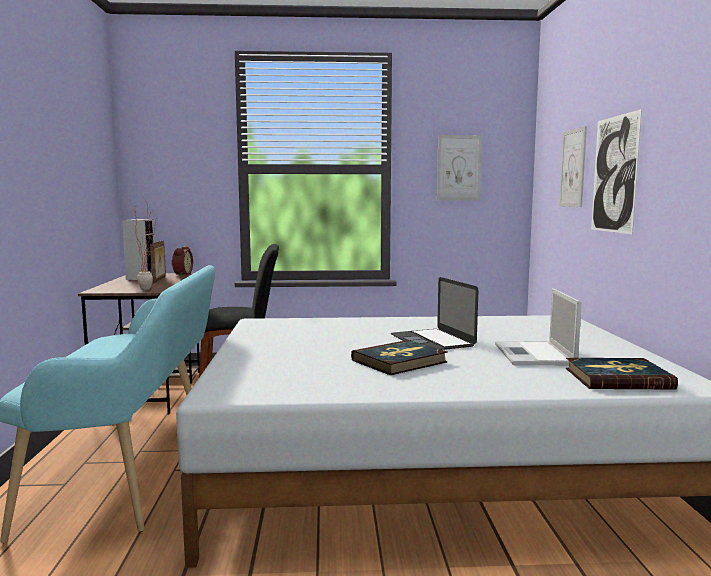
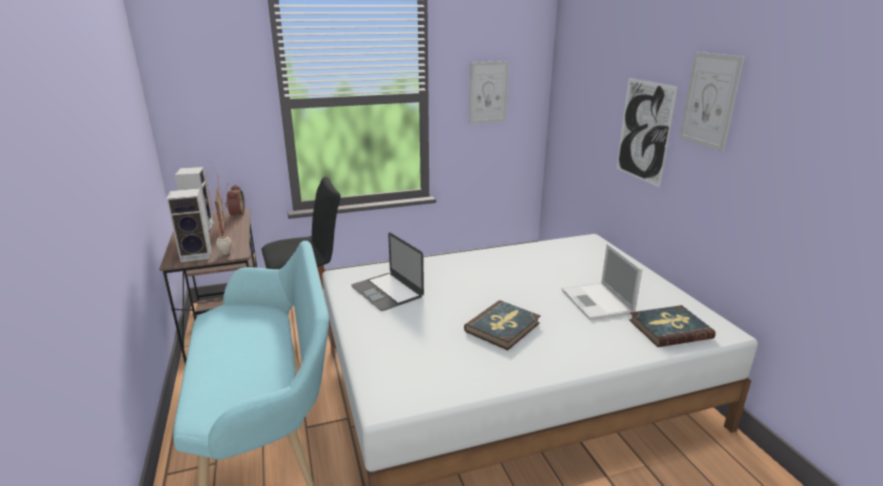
camera: 15 degrees left, 15 degrees up
(120, 289) = (198, 255): none -> speaker
(432, 340) = (510, 289): laptop -> laptop (387, 291)
(572, 168) = (597, 108): picture -> picture (710, 100)

